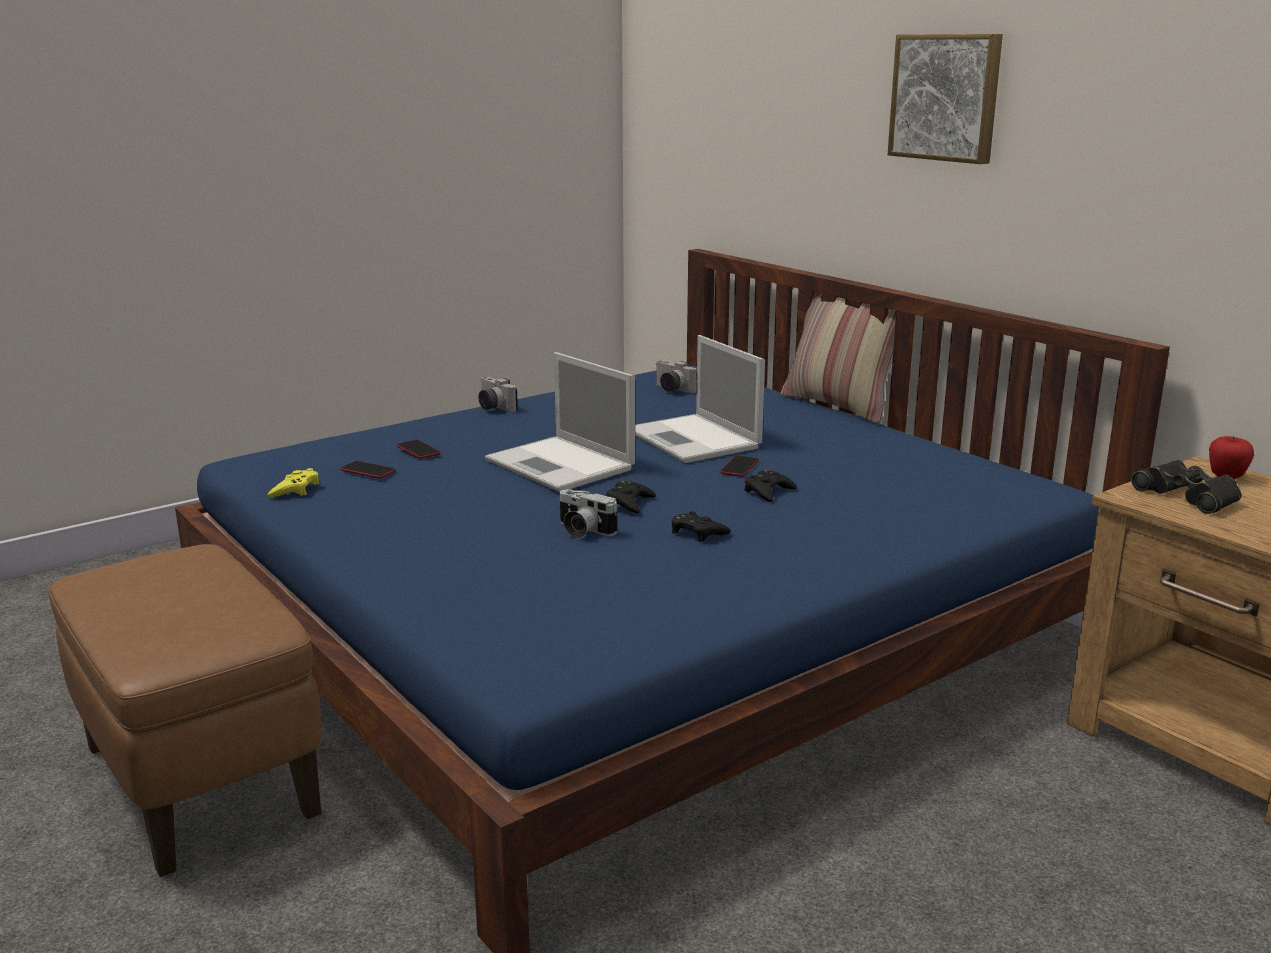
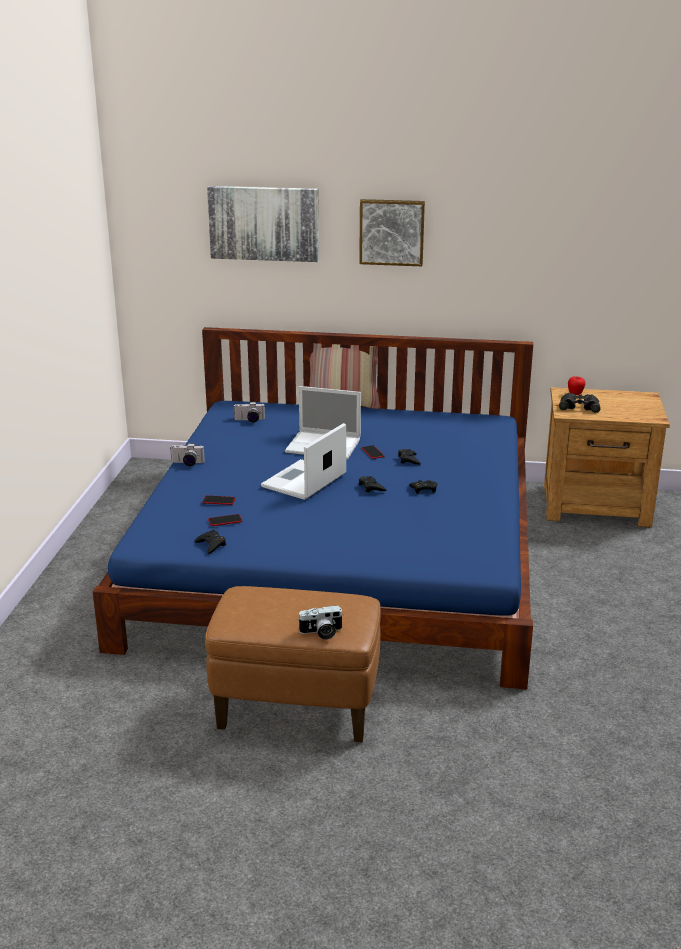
camera: 45 degrees left, 5 degrees up
(295, 489) = (211, 545): yellow game controller -> black game controller
(562, 465) = (303, 481): laptop -> laptop turned 120 degrees clockwise
(582, 531) = (380, 508): camera -> camera (321, 633)
(778, 82) = (264, 223): none -> picture

